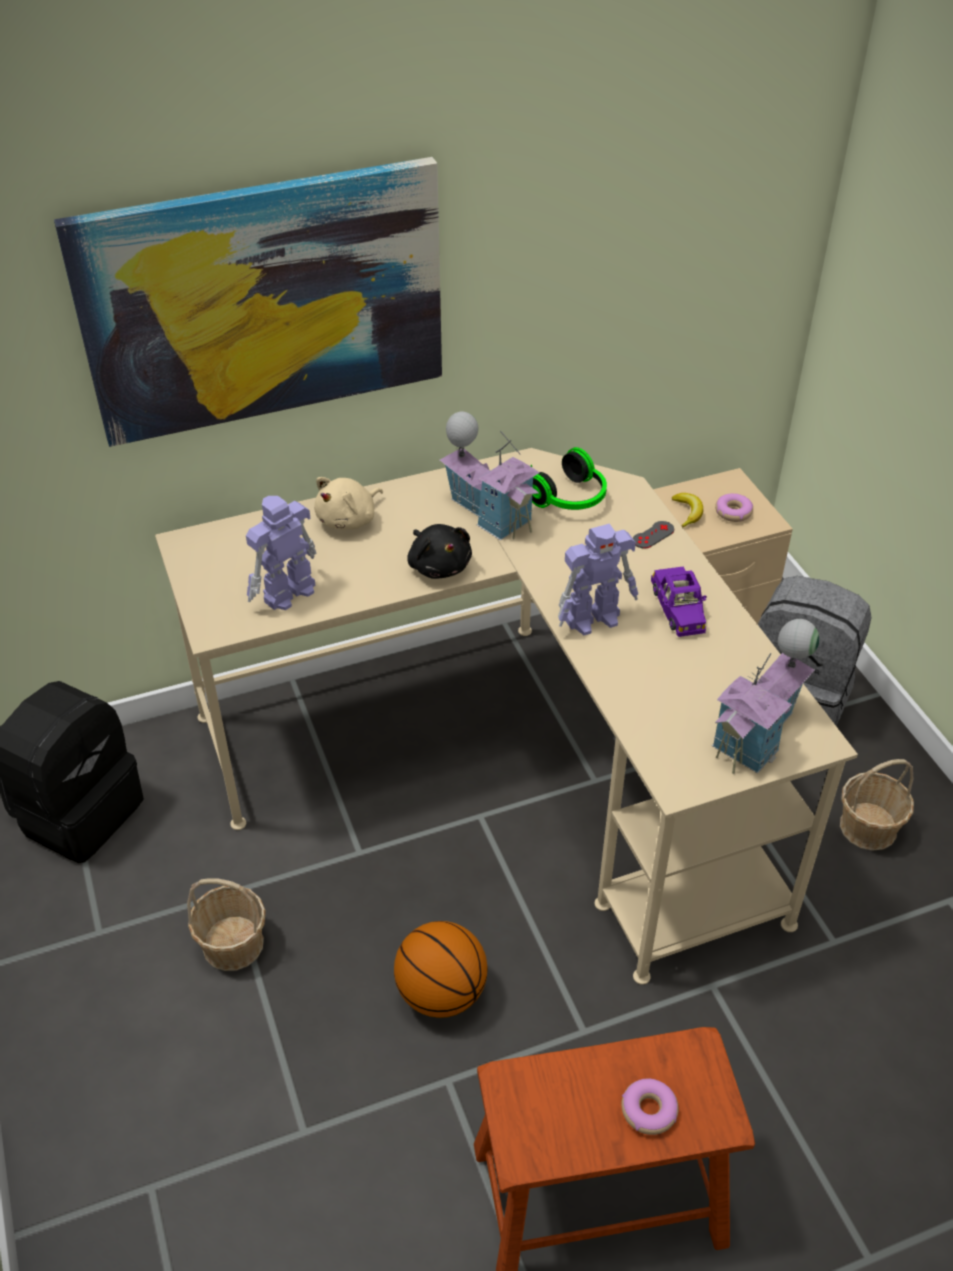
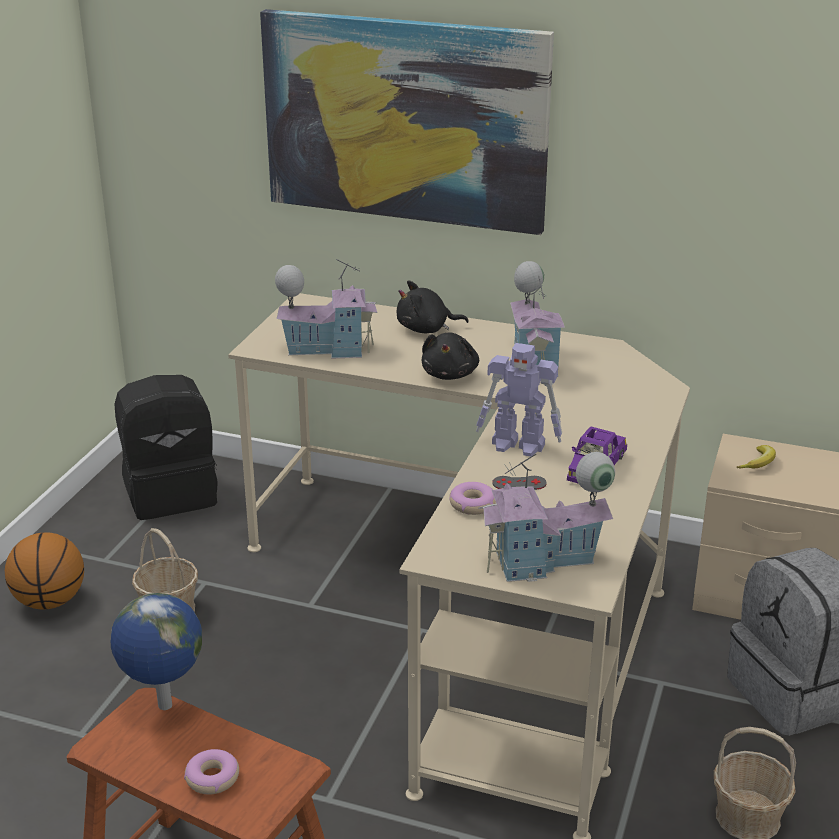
camera: 40 degrees right, 15 degrees down
(287, 593) = (328, 349): toy robot -> toy house
(349, 519) = (426, 329): beige plush toy -> black plush toy
(441, 992) = (260, 714): basketball -> basketball (50, 601)
(524, 1073) = (164, 706): none -> globe
(570, 499) = (607, 377): headphones -> none
(653, 535) = (643, 420): grey game controller -> grey game controller (519, 483)
(733, 512) = (803, 478): donut -> donut (472, 504)

